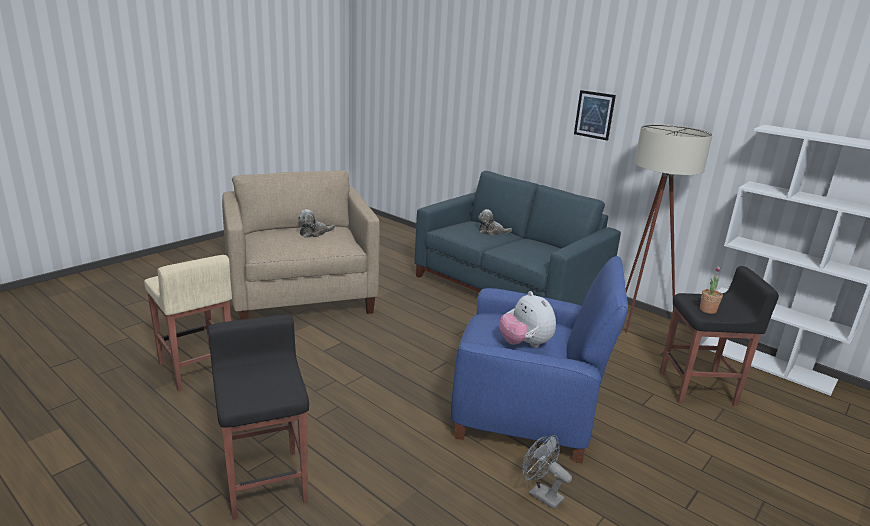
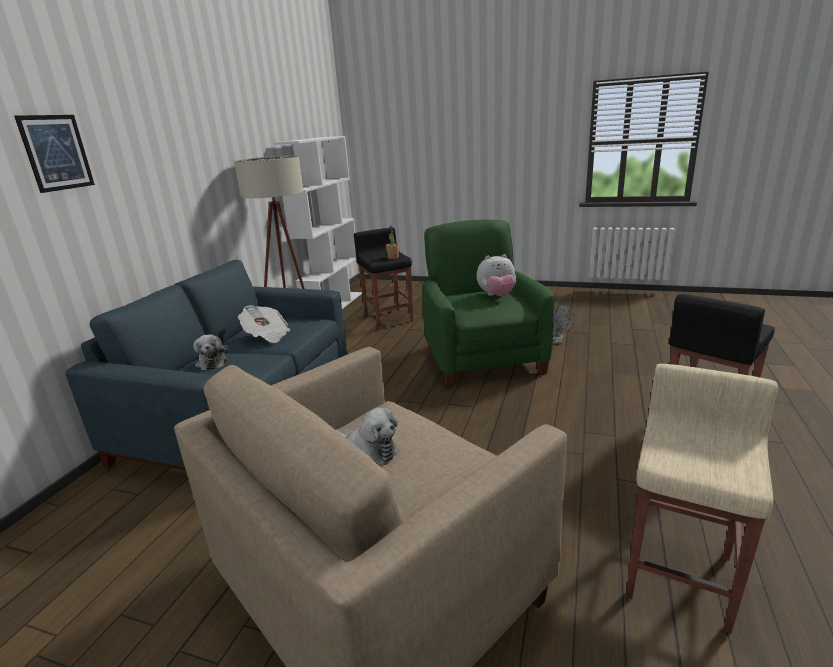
camera: 110 degrees left, 0 degrees up
(523, 246) = (266, 335): none -> newspaper
(525, 344) = (497, 296): plush toy -> plush toy turned 45 degrees clockwise
(526, 412) = (483, 358): blue armchair -> green armchair
(594, 115) = (162, 176): picture -> picture (56, 152)

